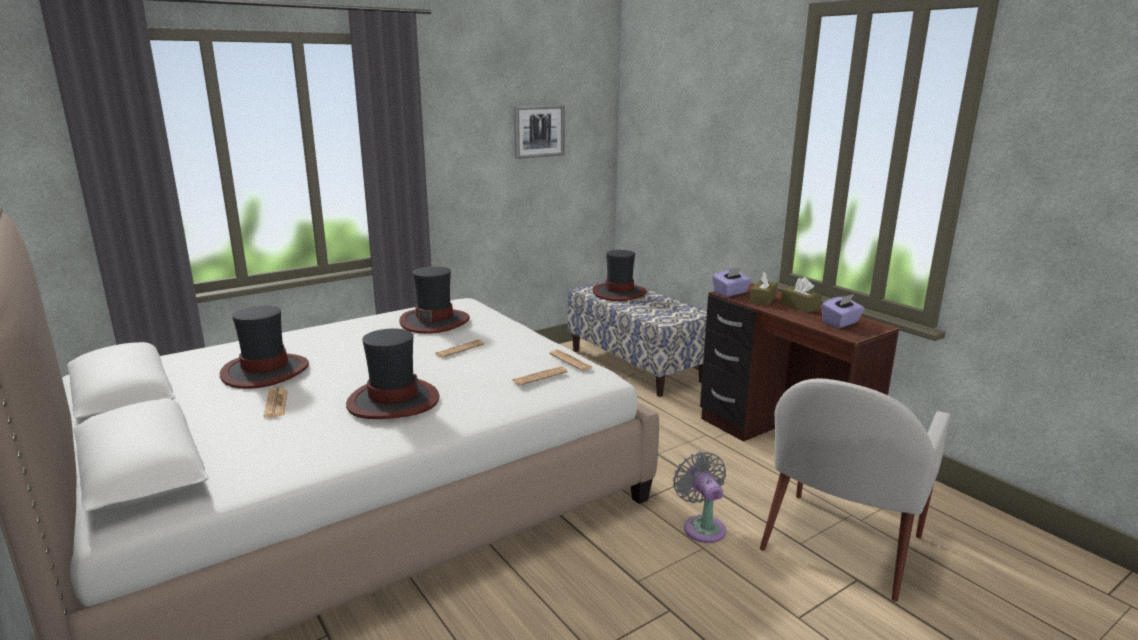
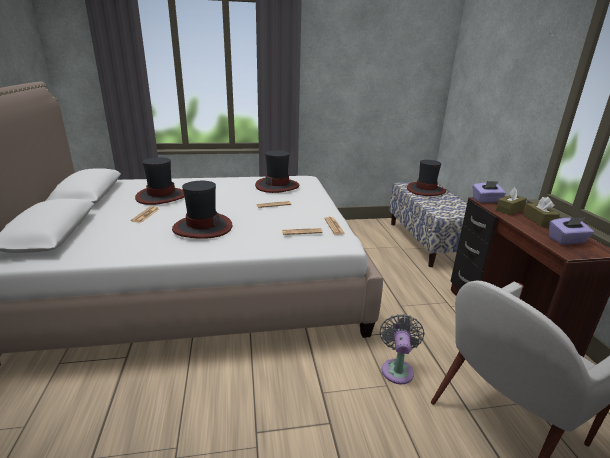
camera: 25 degrees right, 5 degrees up
(538, 131) = (387, 70): picture -> none

